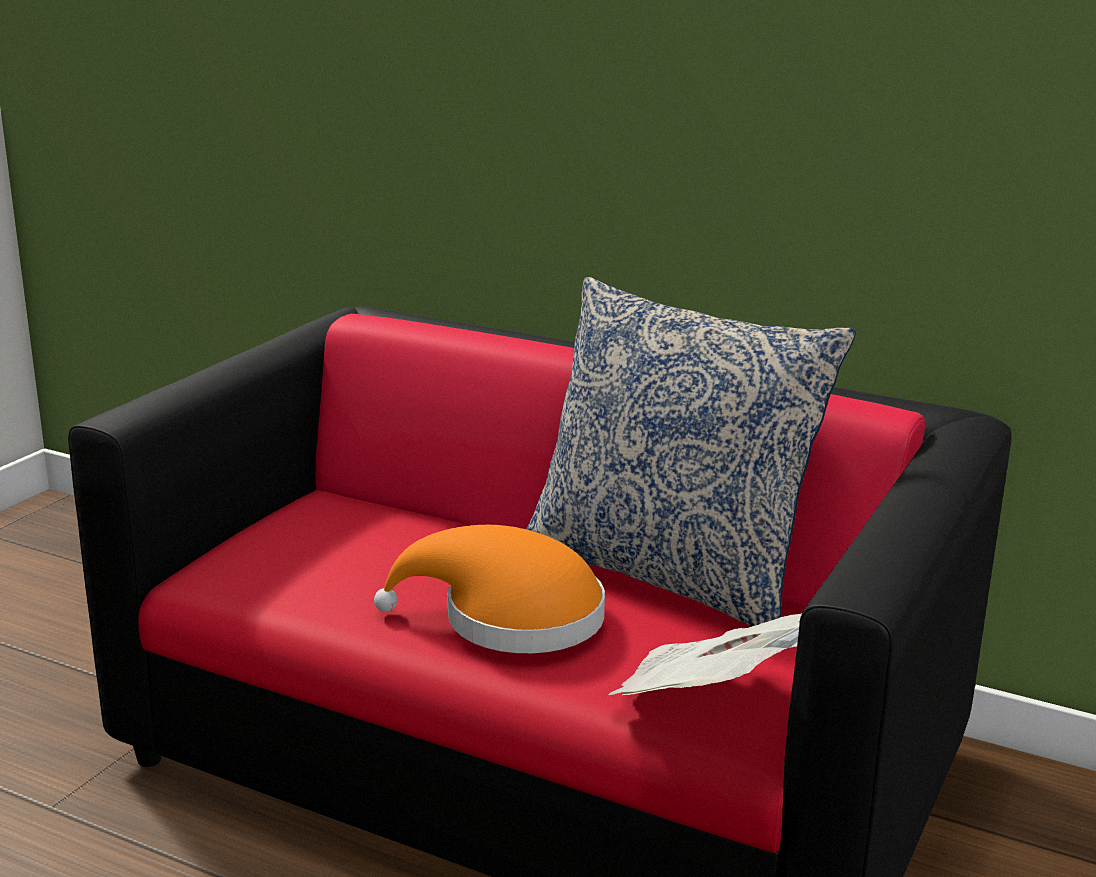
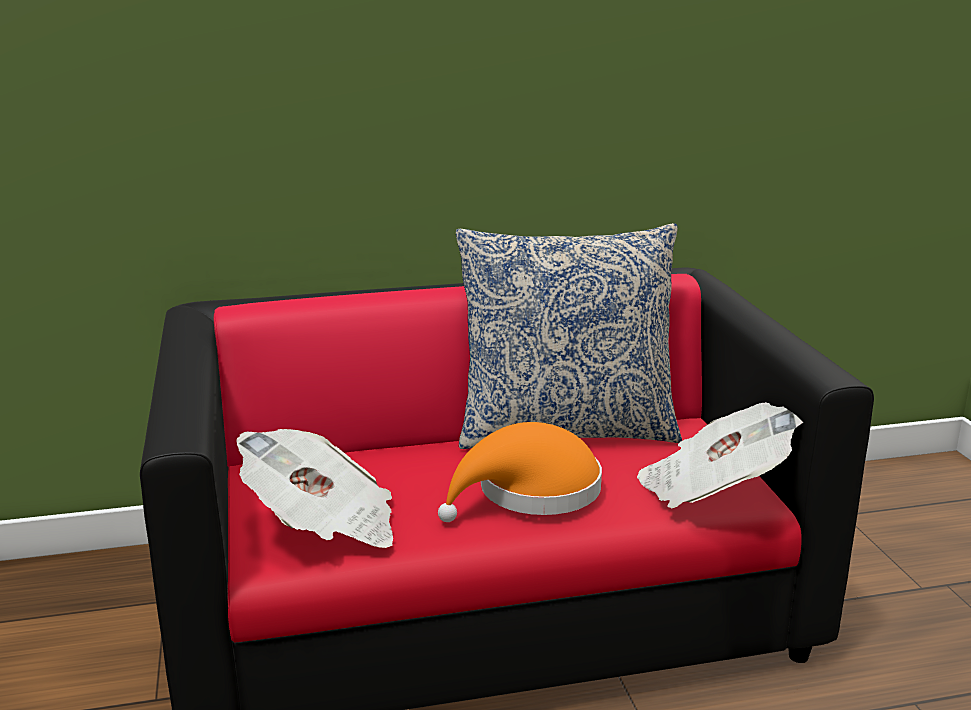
camera: 40 degrees left, 0 degrees up
(282, 568) = (323, 525): none -> newspaper

